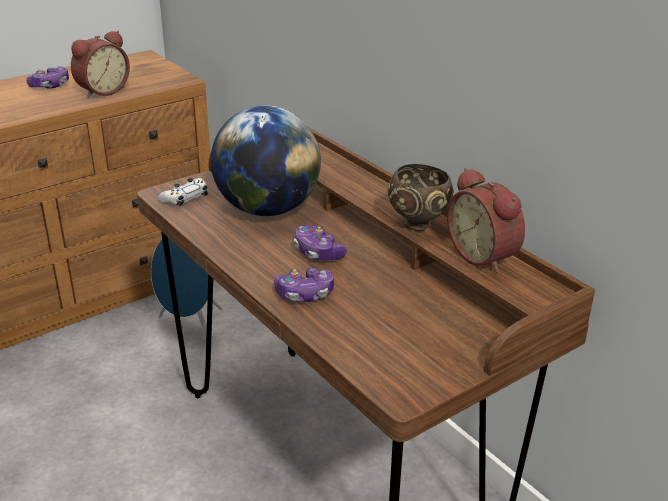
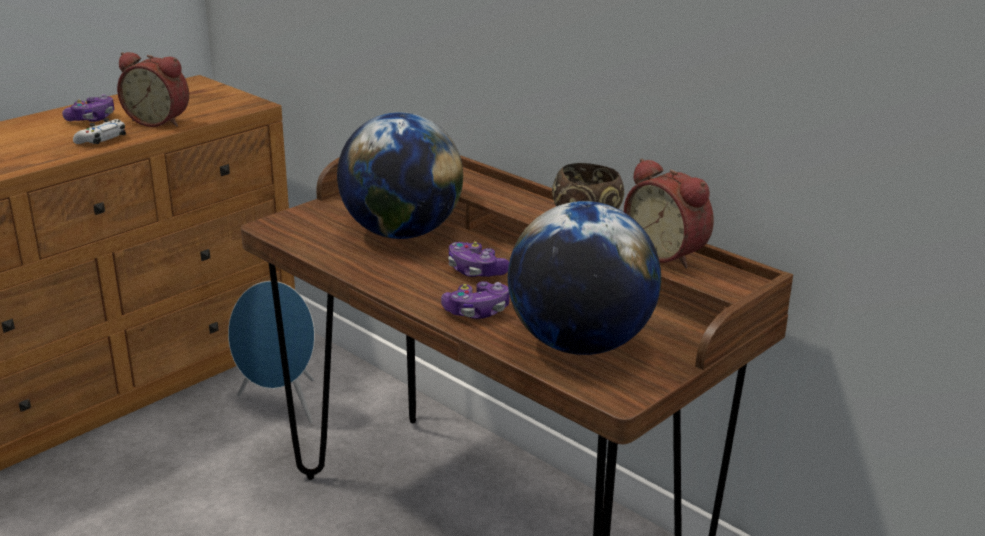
camera: 10 degrees left, 5 degrees down
(102, 91) = (159, 121): alarm clock -> alarm clock turned 75 degrees clockwise
(185, 198) = (300, 228): white game controller -> white game controller (102, 139)
(385, 337) = (580, 344): none -> globe

